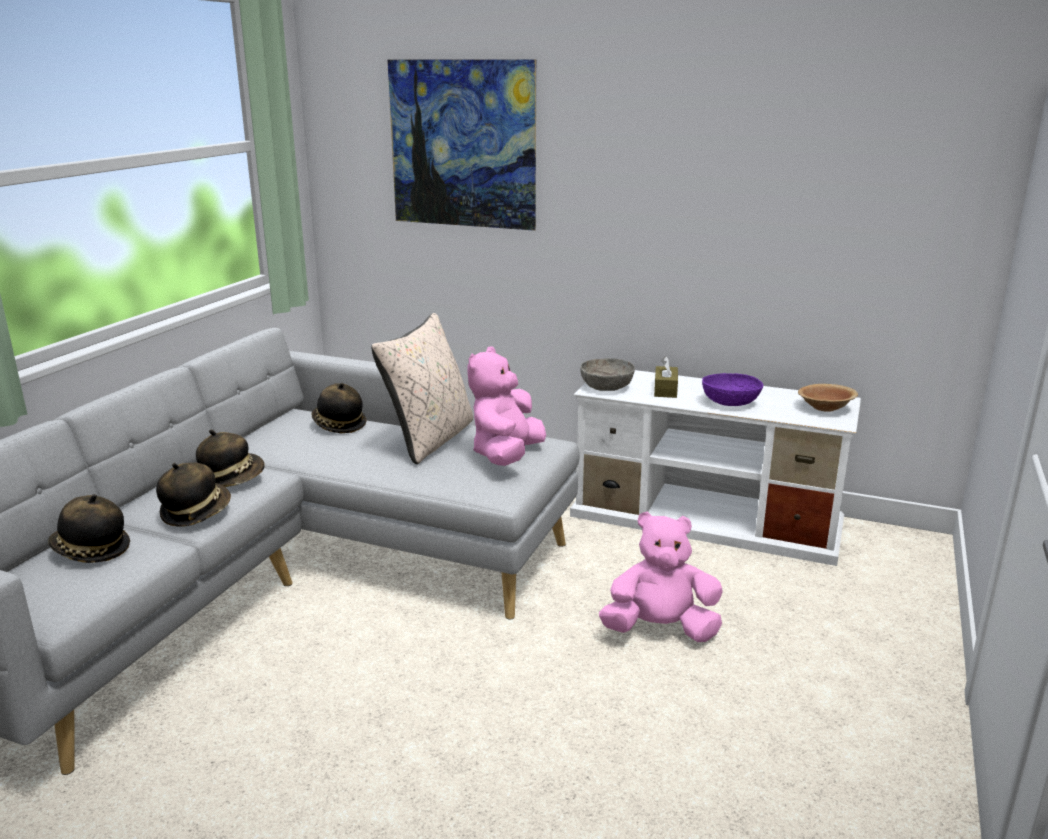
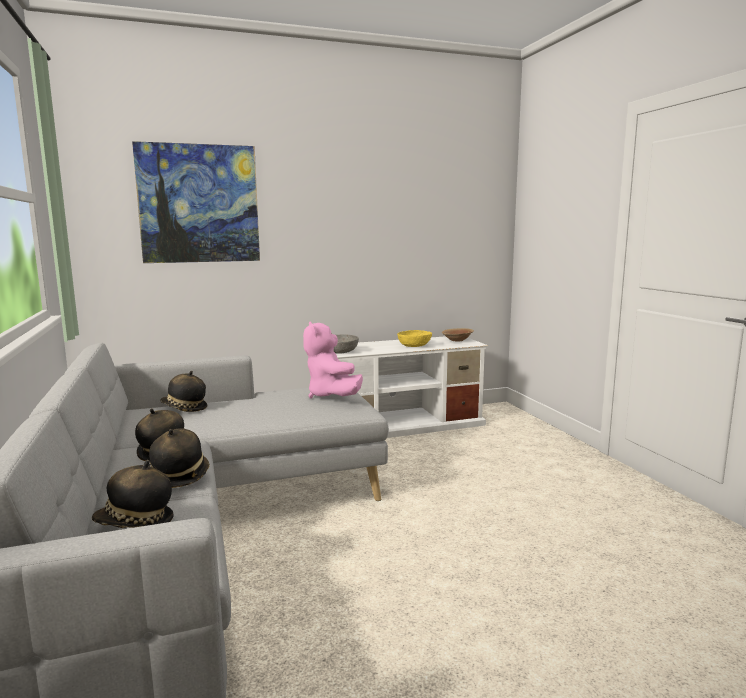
camera: 40 degrees left, 10 degrees down
(430, 440) = (267, 400): beige pillow -> none
(660, 630) = (459, 475): pink plush toy -> none
(665, 390) = (373, 347): brown tissue box -> none
(730, 402) = (414, 346): purple bowl -> yellow bowl

